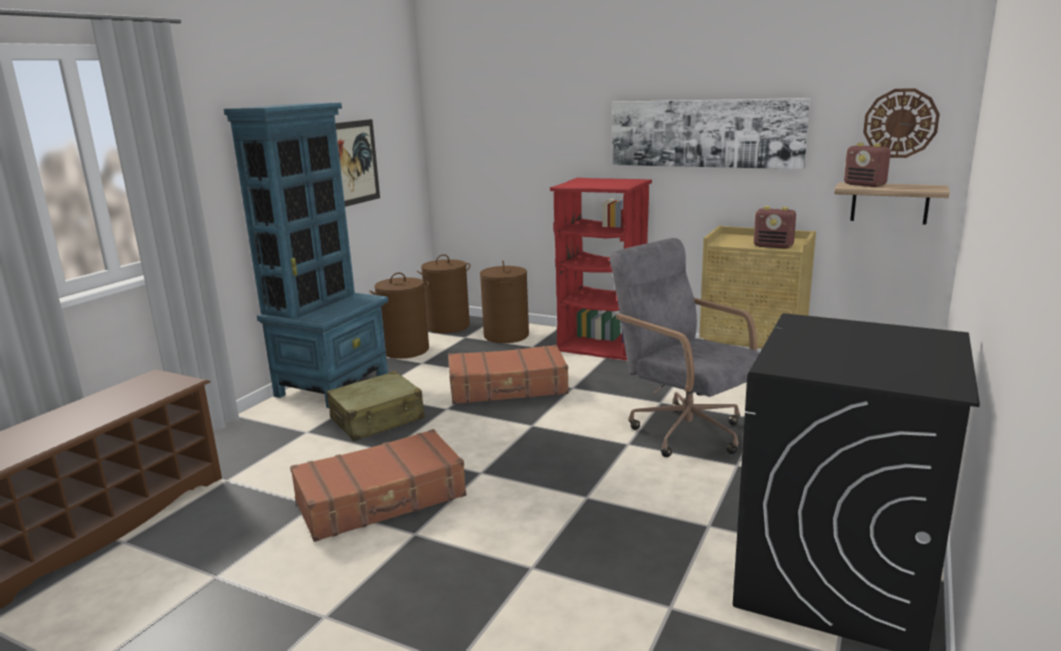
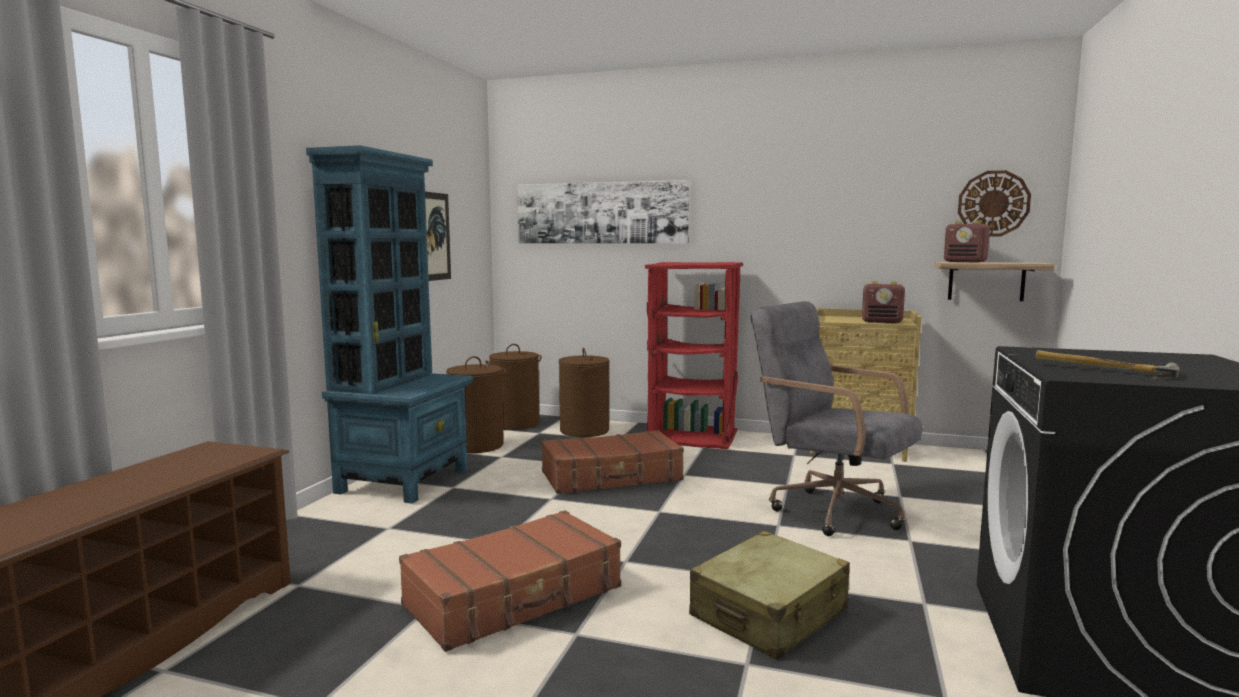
camera: 10 degrees left, 10 degrees down
(377, 419) = (472, 511): beige suitcase -> beige suitcase (769, 614)
(705, 133) = (798, 216): picture -> picture (601, 213)
(817, 359) = (1104, 371): none -> hammer

